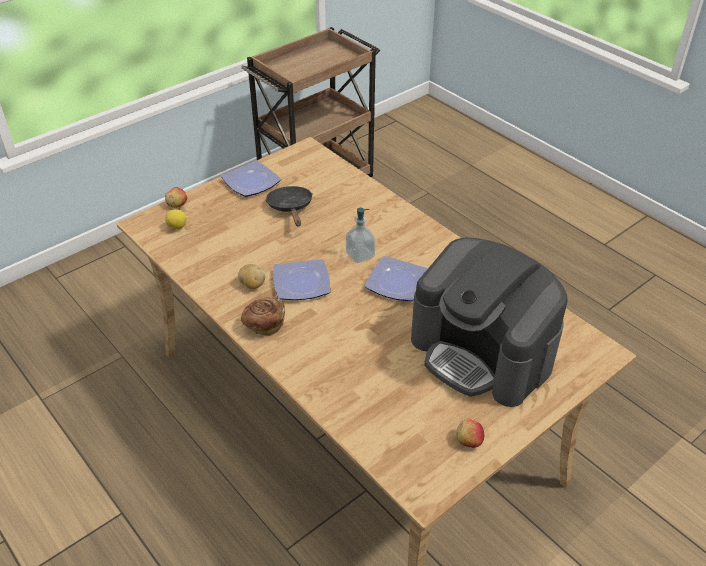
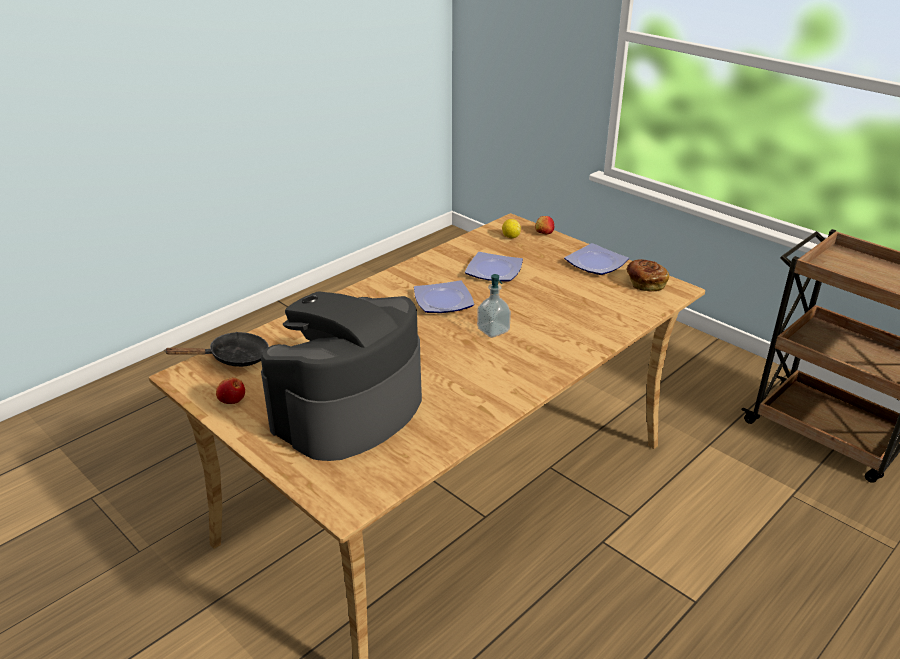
camera: 85 degrees right, 10 degrees down
(252, 285) = (437, 278): potato -> none
(264, 324) = (386, 287): bread -> bread (645, 283)
(291, 208) = (560, 287): black frying pan -> black frying pan (233, 358)
(398, 282) = (453, 355): plate -> plate (494, 271)

